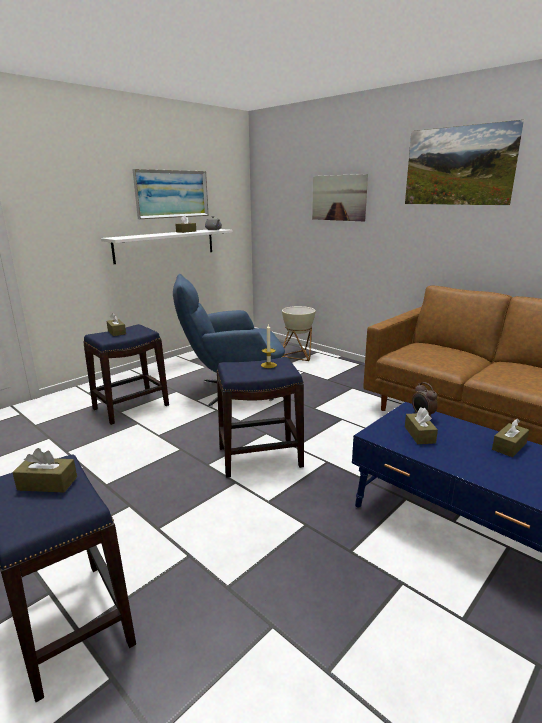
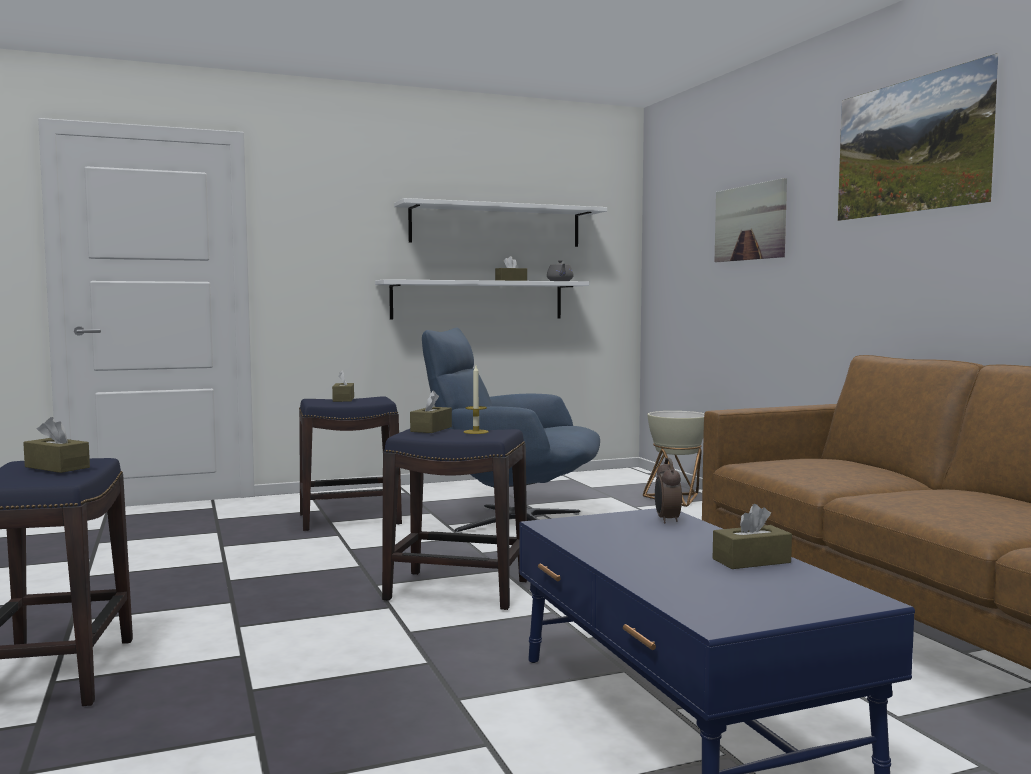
camera: 25 degrees right, 15 degrees down
(172, 194) = (496, 225): picture -> white shelf
(419, 435) = (621, 533): brown tissue box -> brown tissue box (431, 429)

